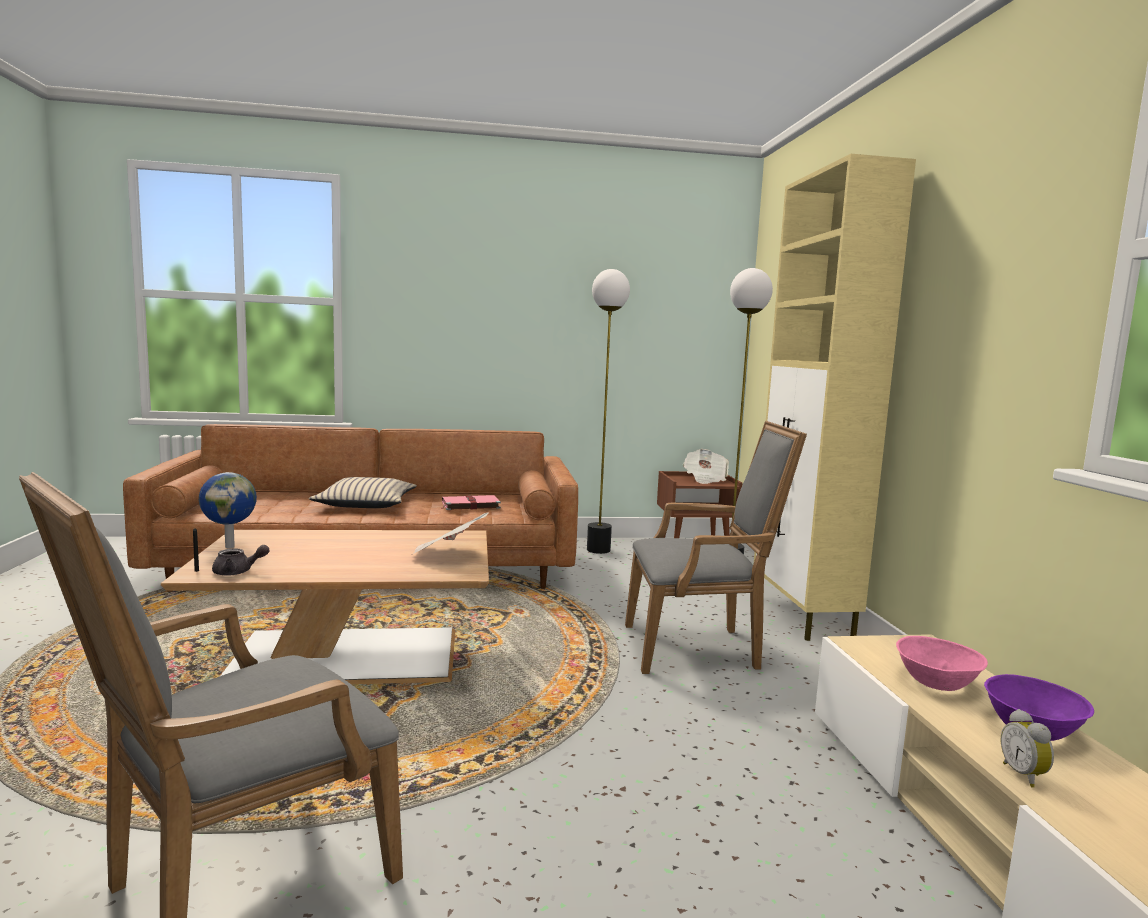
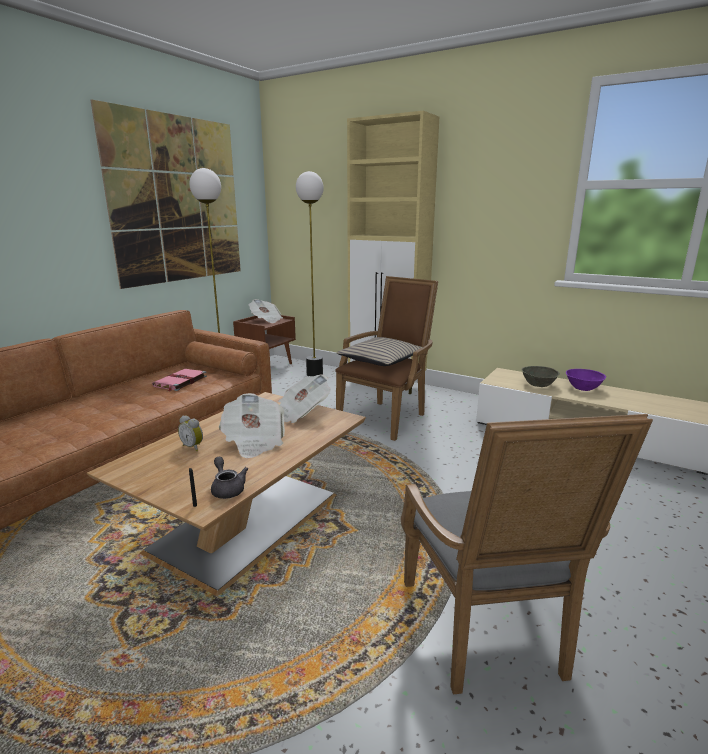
camera: 50 degrees left, 10 degrees up
(230, 546) = (146, 480): globe -> none
(238, 572) = (227, 489): grey teapot -> grey teapot turned 60 degrees counterclockwise
(351, 556) = (254, 441): none -> newspaper
(366, 504) = (96, 410): beige pillow -> beige pillow (381, 360)
(598, 309) = (178, 200): none -> picture
(699, 648) = (386, 417): grey armchair -> brown armchair
(937, 683) = (539, 384): pink bowl -> grey bowl
(1025, 775) = (612, 402): alarm clock -> alarm clock (193, 447)

